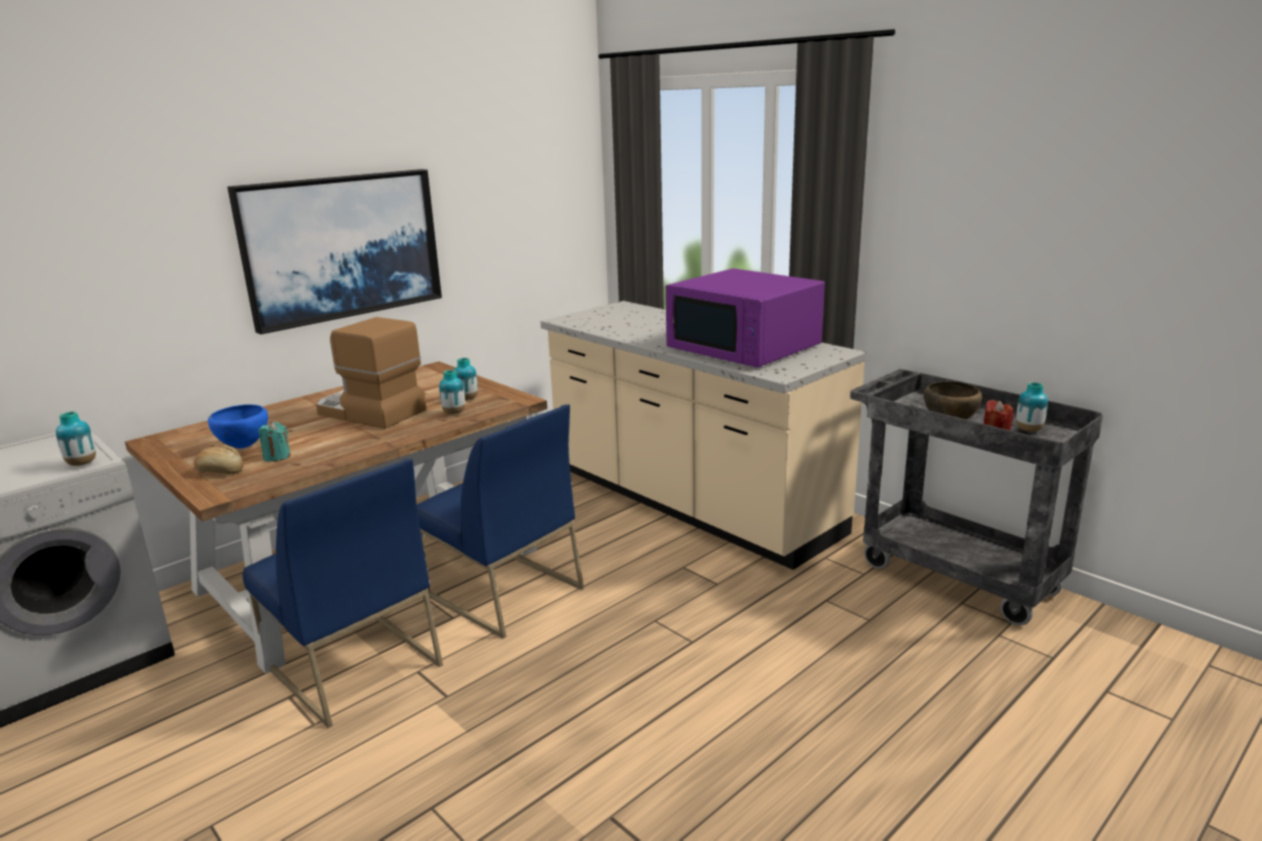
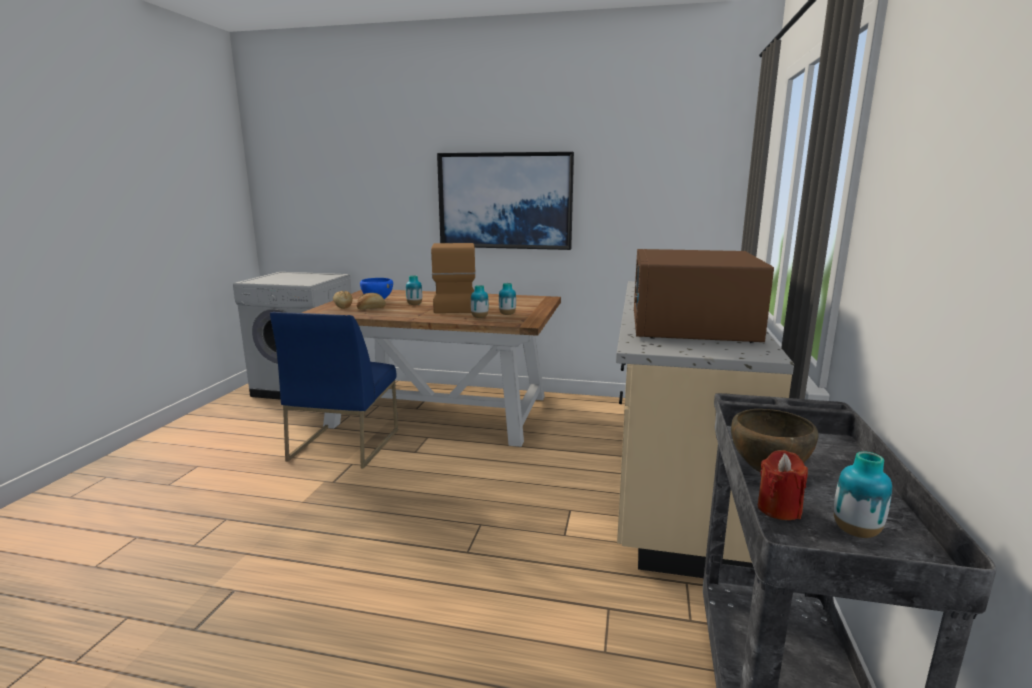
camera: 55 degrees right, 5 degrees down
(82, 463) = (302, 283): vase -> vase (414, 305)
(277, 456) = (371, 308): turquoise candle -> bread
(503, 592) = (458, 455): blue chair -> none
(744, 347) = (691, 326): purple microwave -> brown microwave

